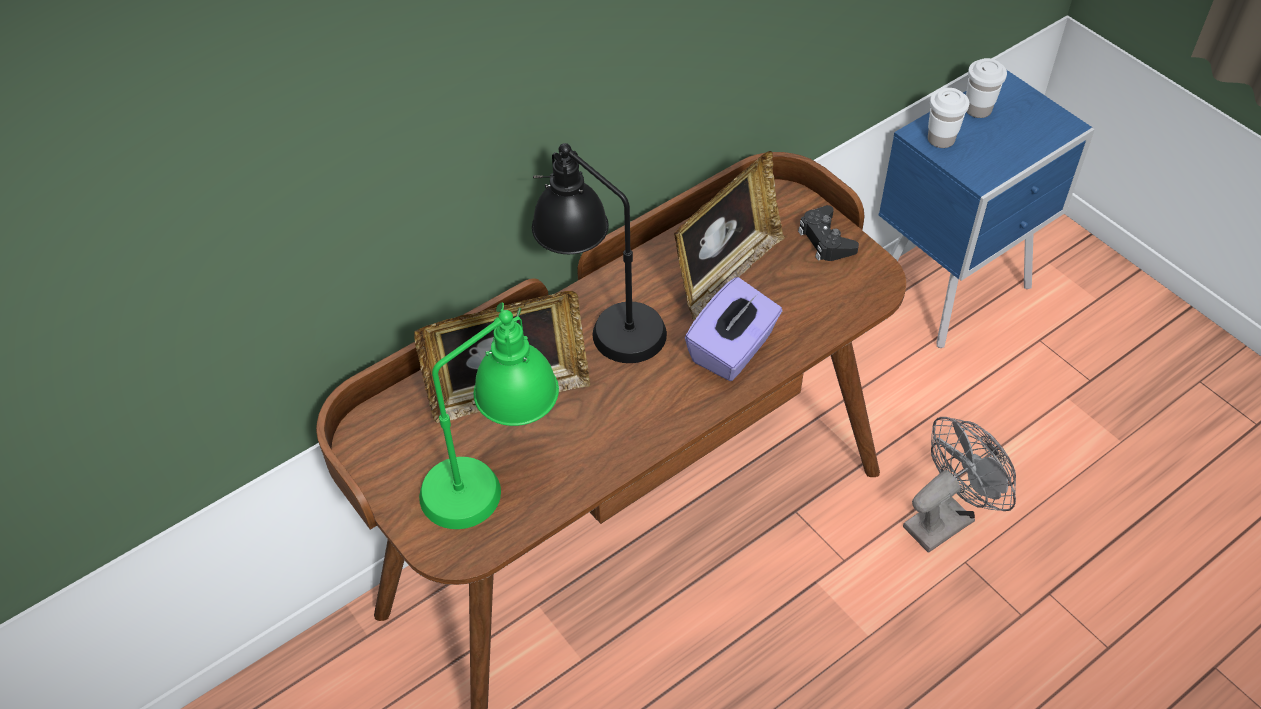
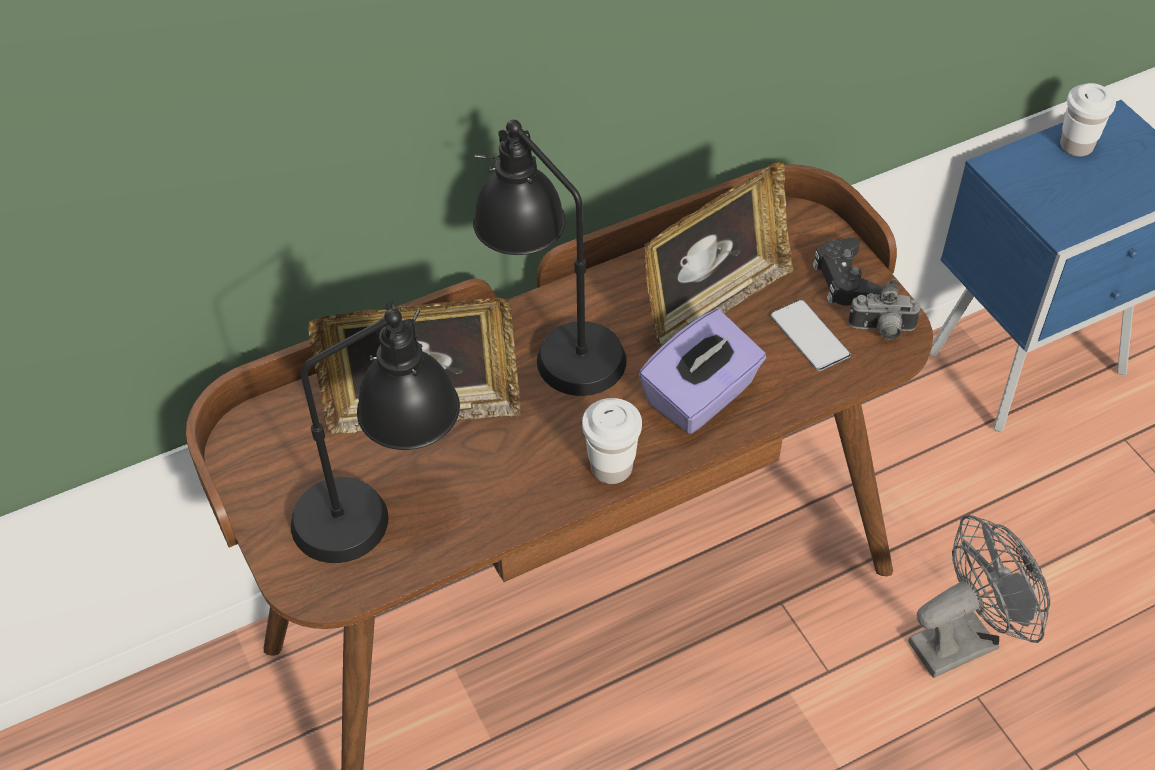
camera: 10 degrees right, 0 degrees up
(493, 479) = (382, 510): green table lamp -> black table lamp
(808, 289) = (809, 336): none -> phone
(864, 277) = (882, 330): none -> camera
(941, 139) = (1022, 176): white cup -> white cup (611, 468)

